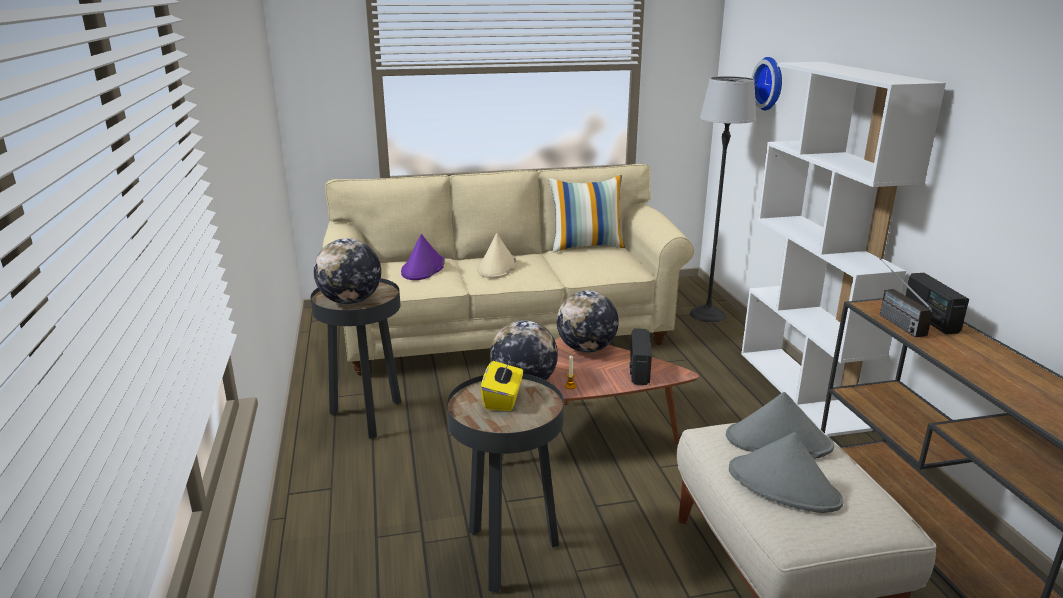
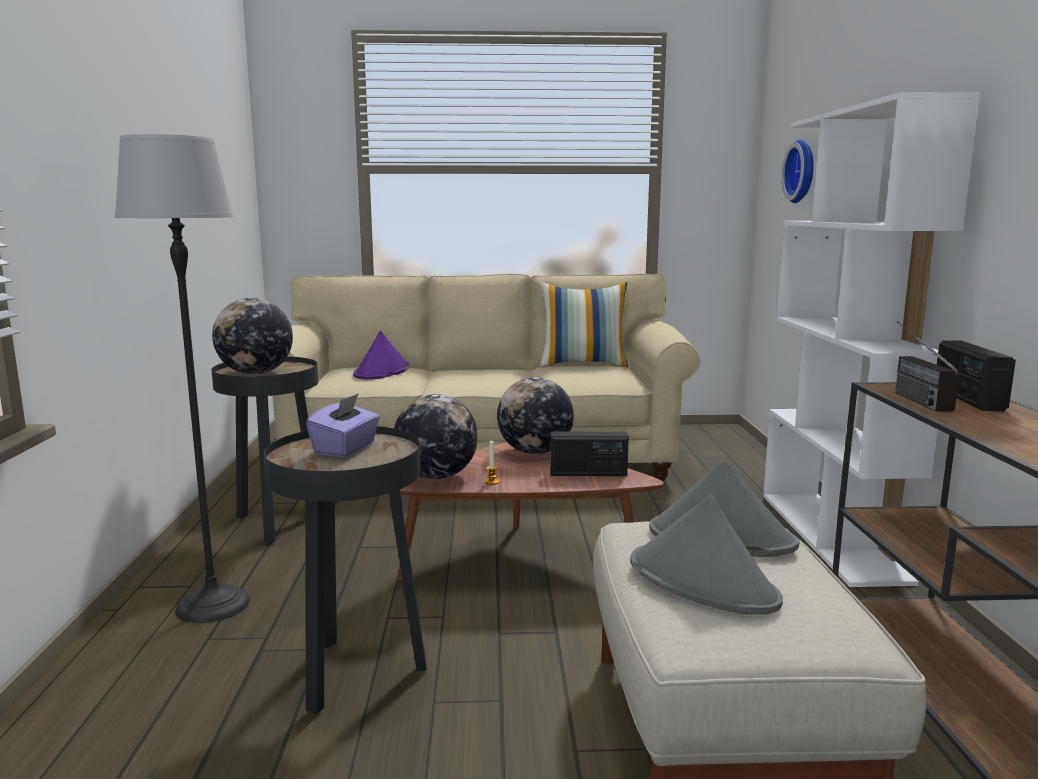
camera: 10 degrees right, 10 degrees down
(497, 267) = (468, 376): beige hat -> none
(503, 399) = (346, 448): yellow tissue box -> purple tissue box
(639, 370) = (588, 473): radio -> radio turned 105 degrees counterclockwise
(708, 314) = (735, 458): floor lamp -> floor lamp (214, 605)

